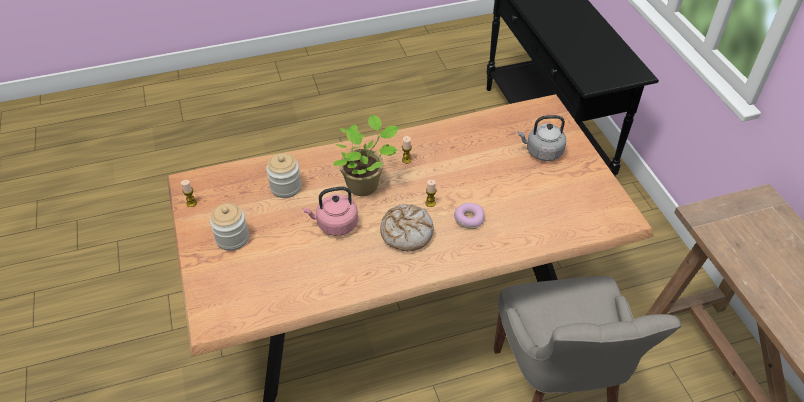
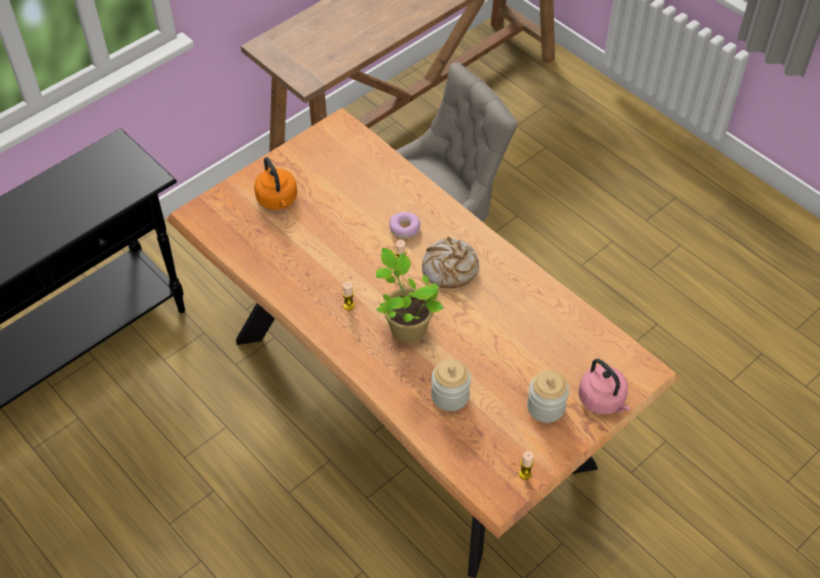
camera: 115 degrees left, 5 degrees up
(335, 224) = (474, 328): pink kettle -> pink kettle (603, 400)
(542, 152) = (278, 200): grey kettle -> orange kettle

